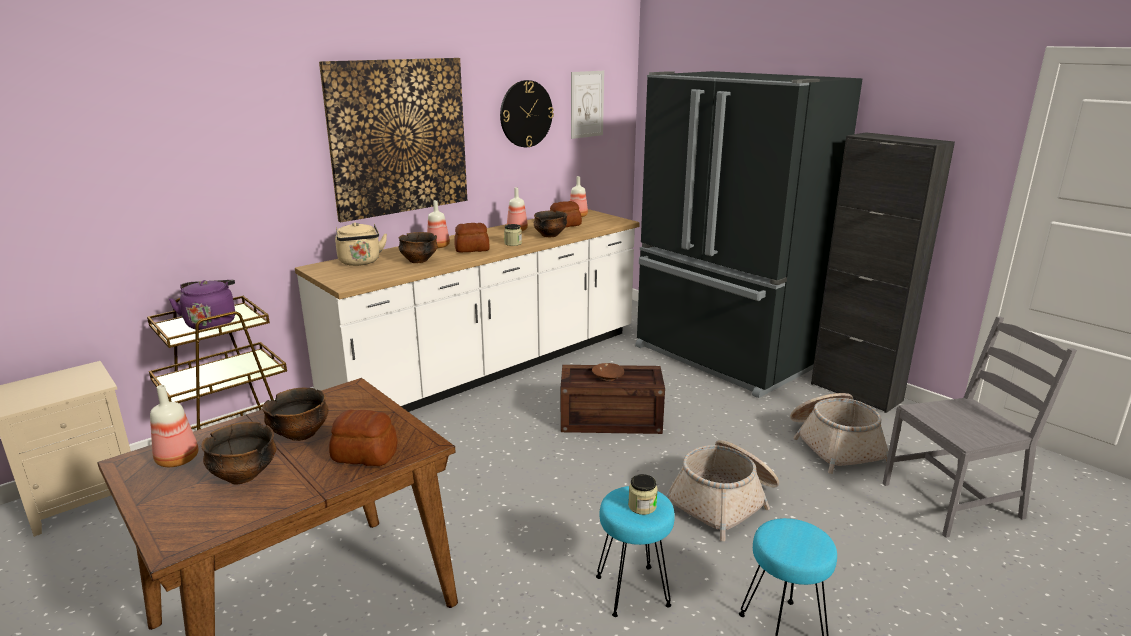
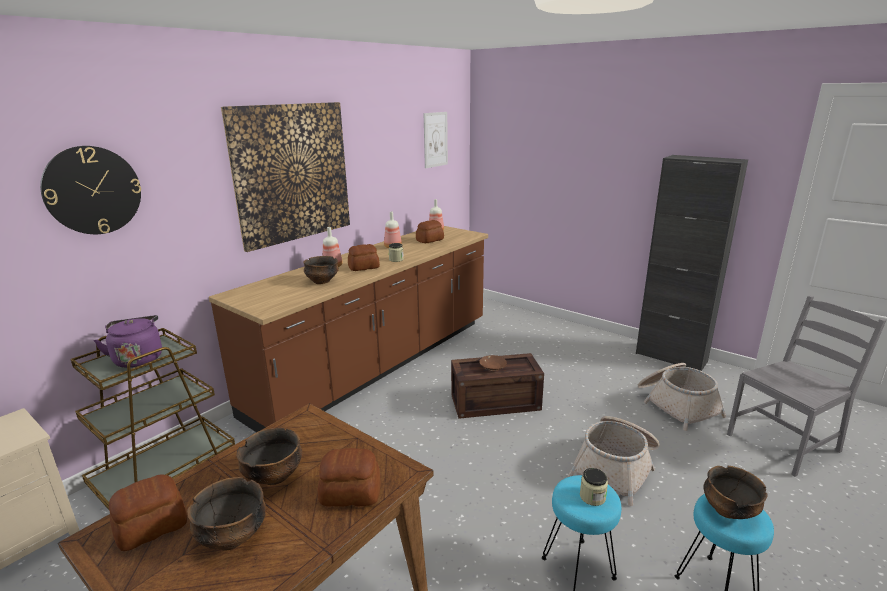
camera: 10 degrees left, 0 degrees up
(179, 460) = (153, 527): bottle -> bread
(360, 262) = (269, 287): beige kettle -> none
(490, 368) = (378, 365): white counter -> brown counter
(526, 114) = (391, 149): wall clock -> wall clock (93, 190)
(550, 235) = (423, 250): bowl -> bowl (728, 510)
(722, 358) = (560, 338): black fridge -> none

